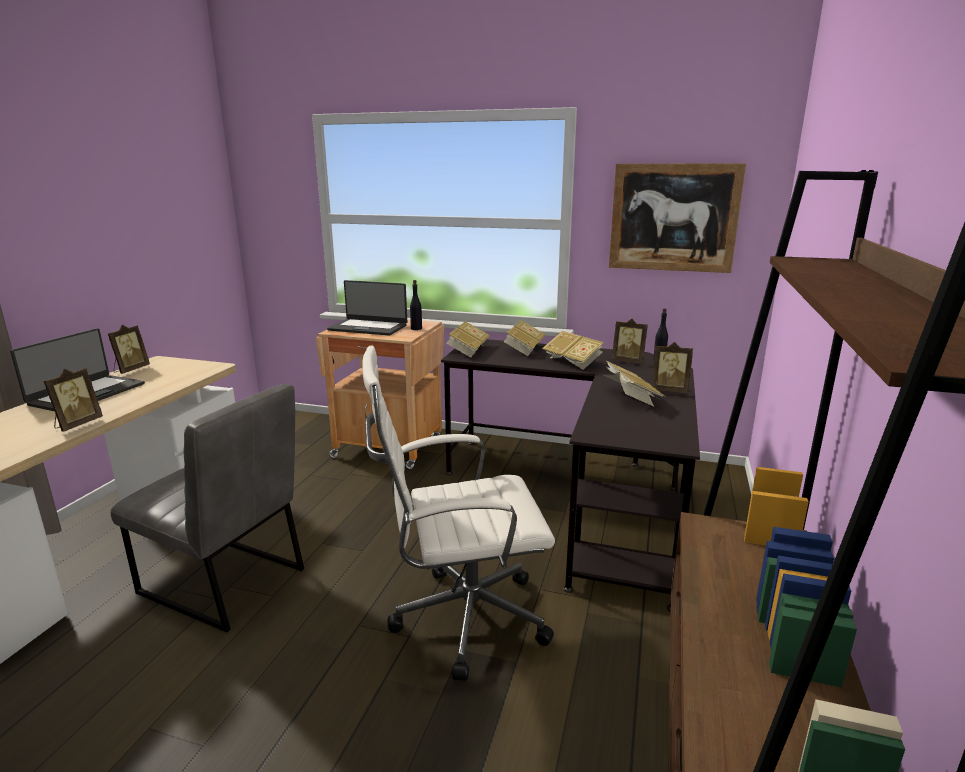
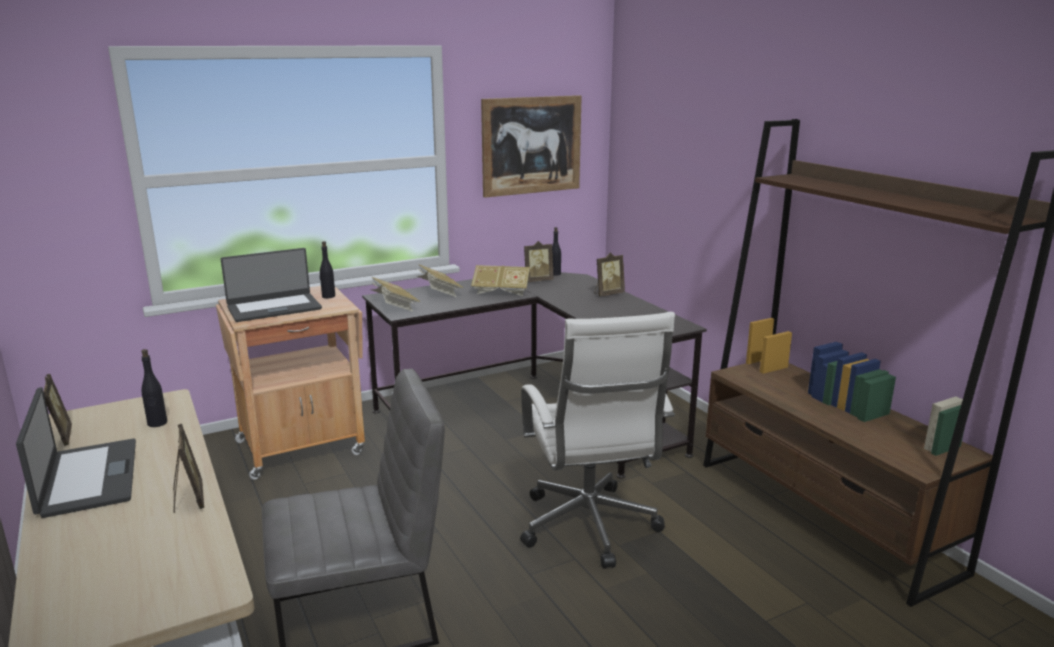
camera: 45 degrees left, 0 degrees up
(177, 377) = (157, 423): none -> black bottle
(462, 619) = (590, 529): white office chair -> white office chair turned 45 degrees counterclockwise
(630, 397) = (596, 306): book -> none

